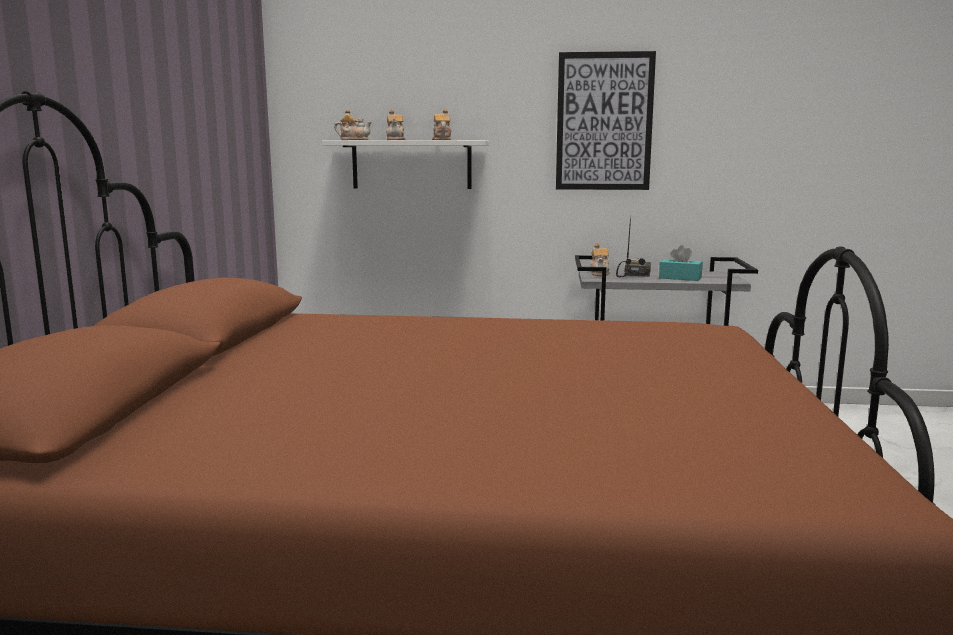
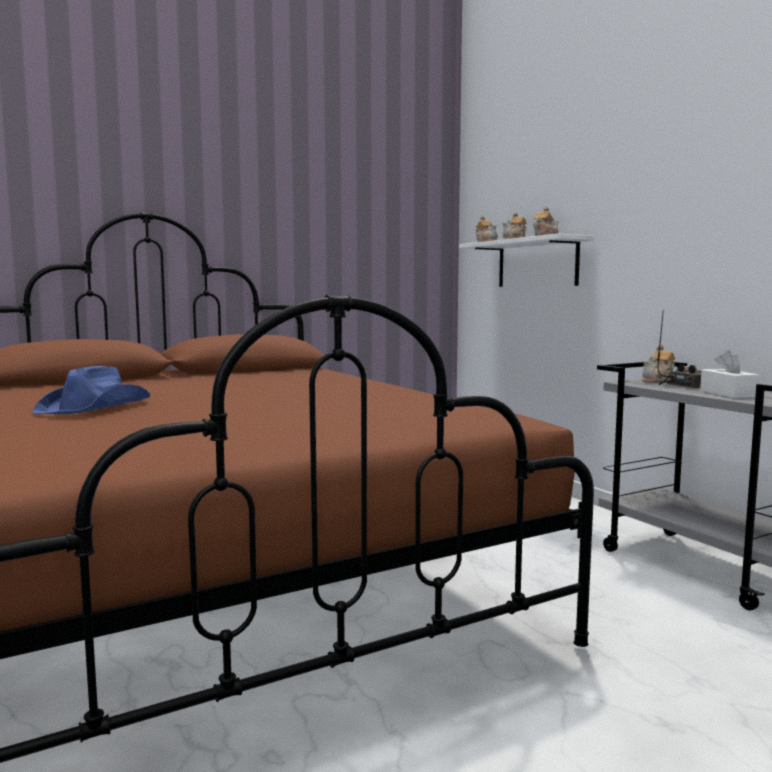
camera: 55 degrees right, 5 degrees down
(436, 426) = (96, 407): none -> blue hat
(604, 122) = (700, 203): picture -> none
(680, 278) = (728, 394): turquoise tissue box -> white tissue box

